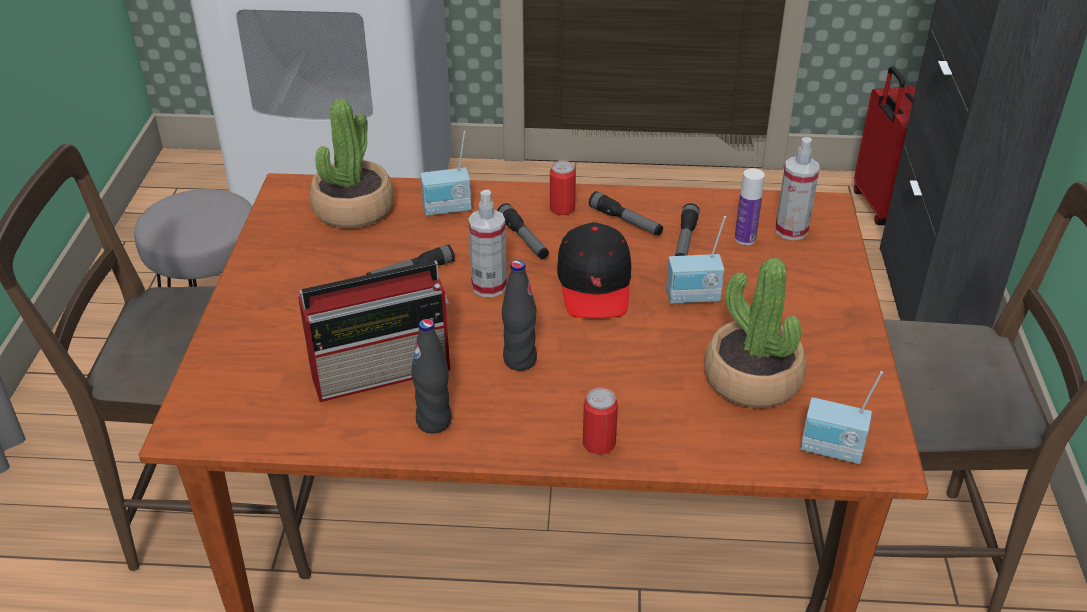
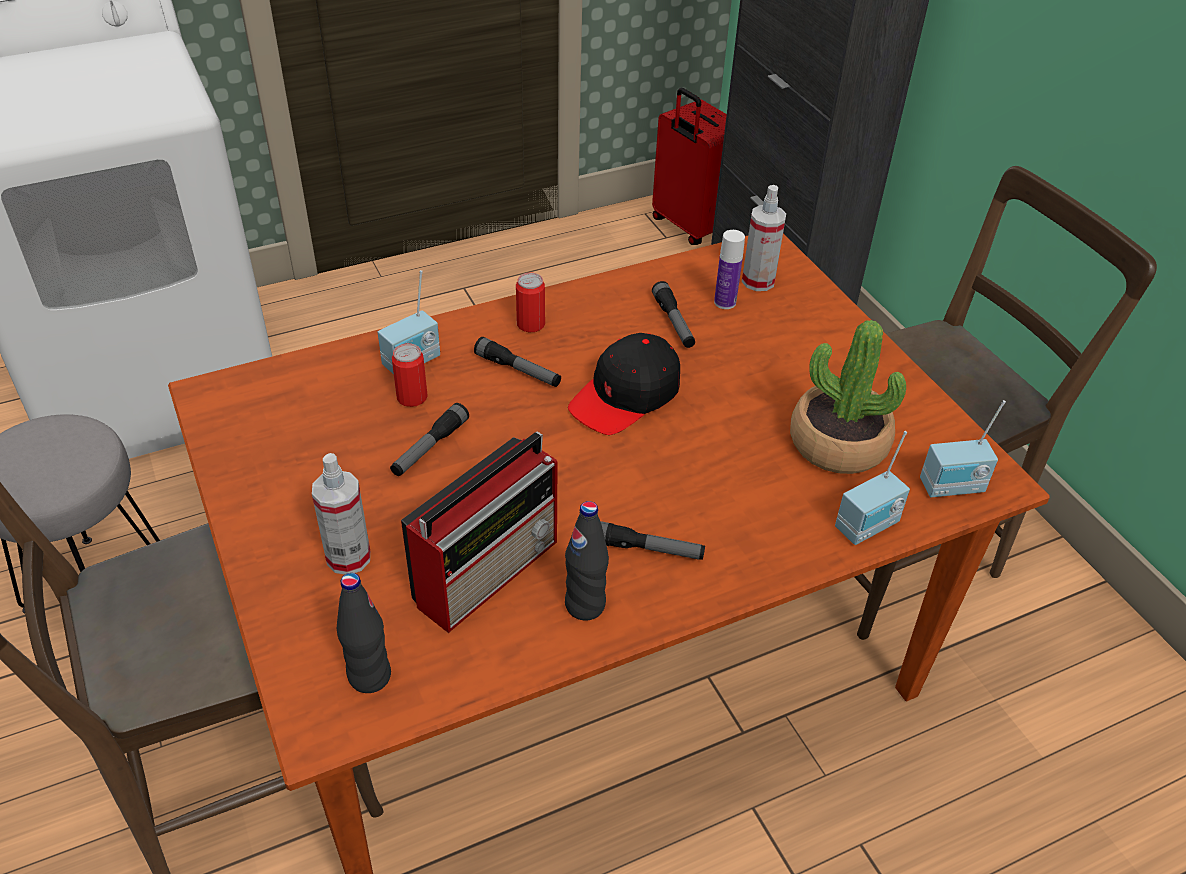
camera: 30 degrees left, 5 degrees up
(353, 209) = (307, 395): potted plant -> none
(489, 286) = (524, 434): spray bottle -> spray bottle (348, 557)
(519, 360) = (617, 504): black bottle -> black bottle (369, 676)
(595, 284) = (626, 396): black cap -> black cap turned 75 degrees clockwise
(599, 443) = (757, 562): can -> can (412, 397)
(625, 221) = (603, 319): flashlight -> flashlight (647, 549)
(693, 298) = (726, 379): radio -> radio (868, 527)

